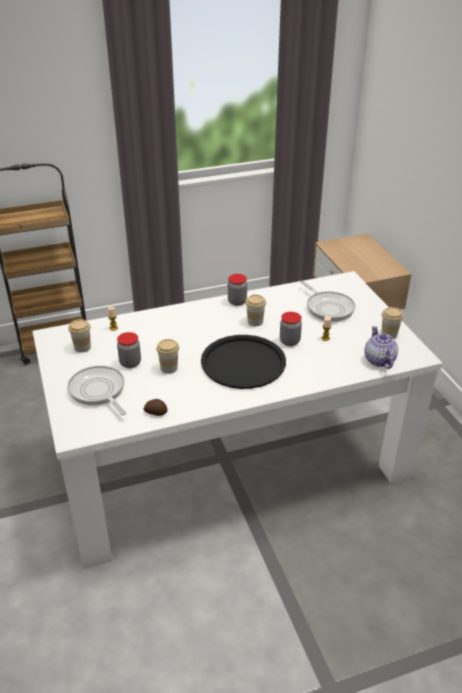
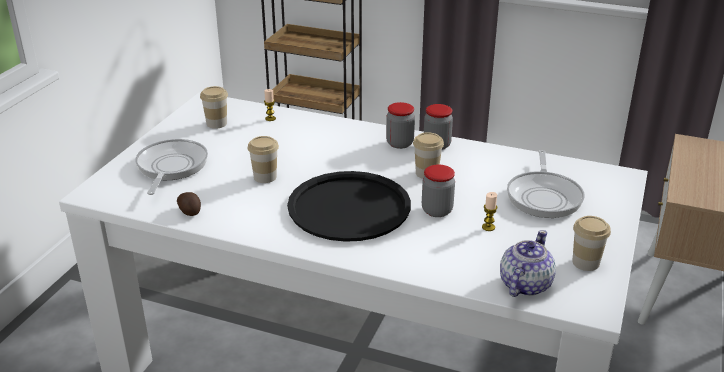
camera: 40 degrees right, 5 degrees down
(130, 363) = (237, 156): jar -> jar (399, 143)

